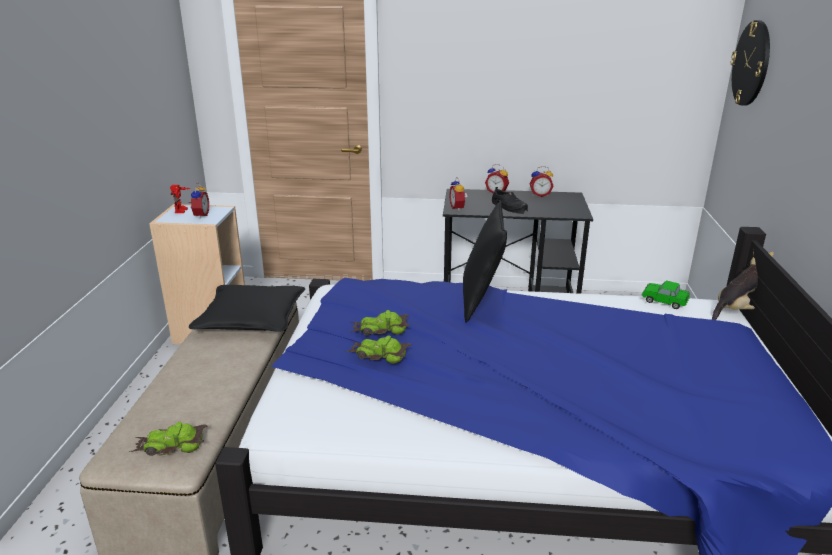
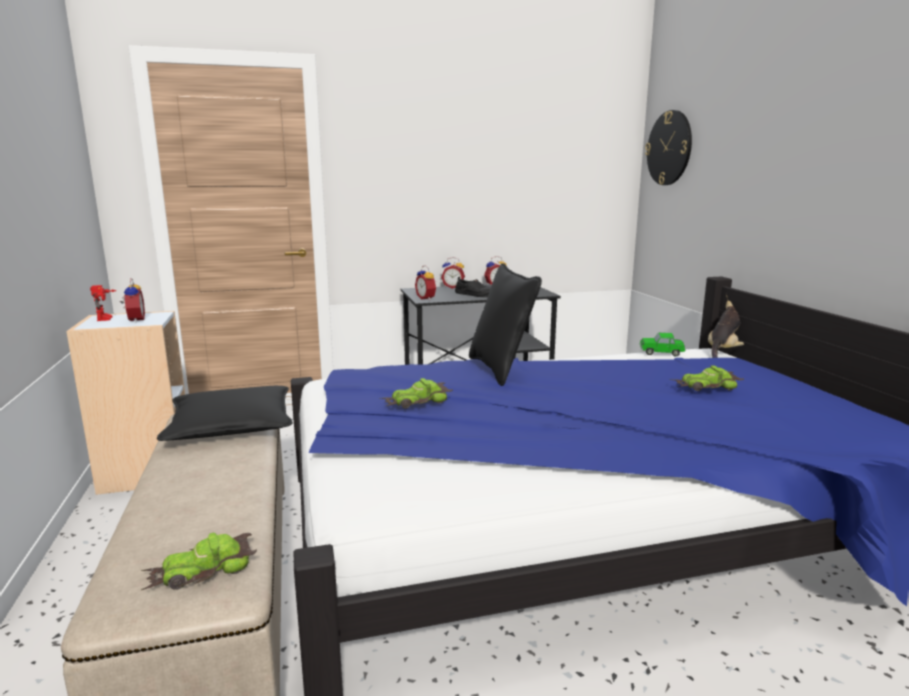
camera: 20 degrees left, 10 degrees down
(378, 355) = (435, 422): toy car -> toy car (706, 387)

